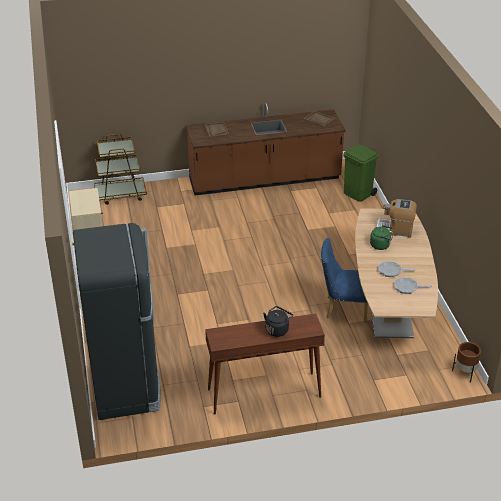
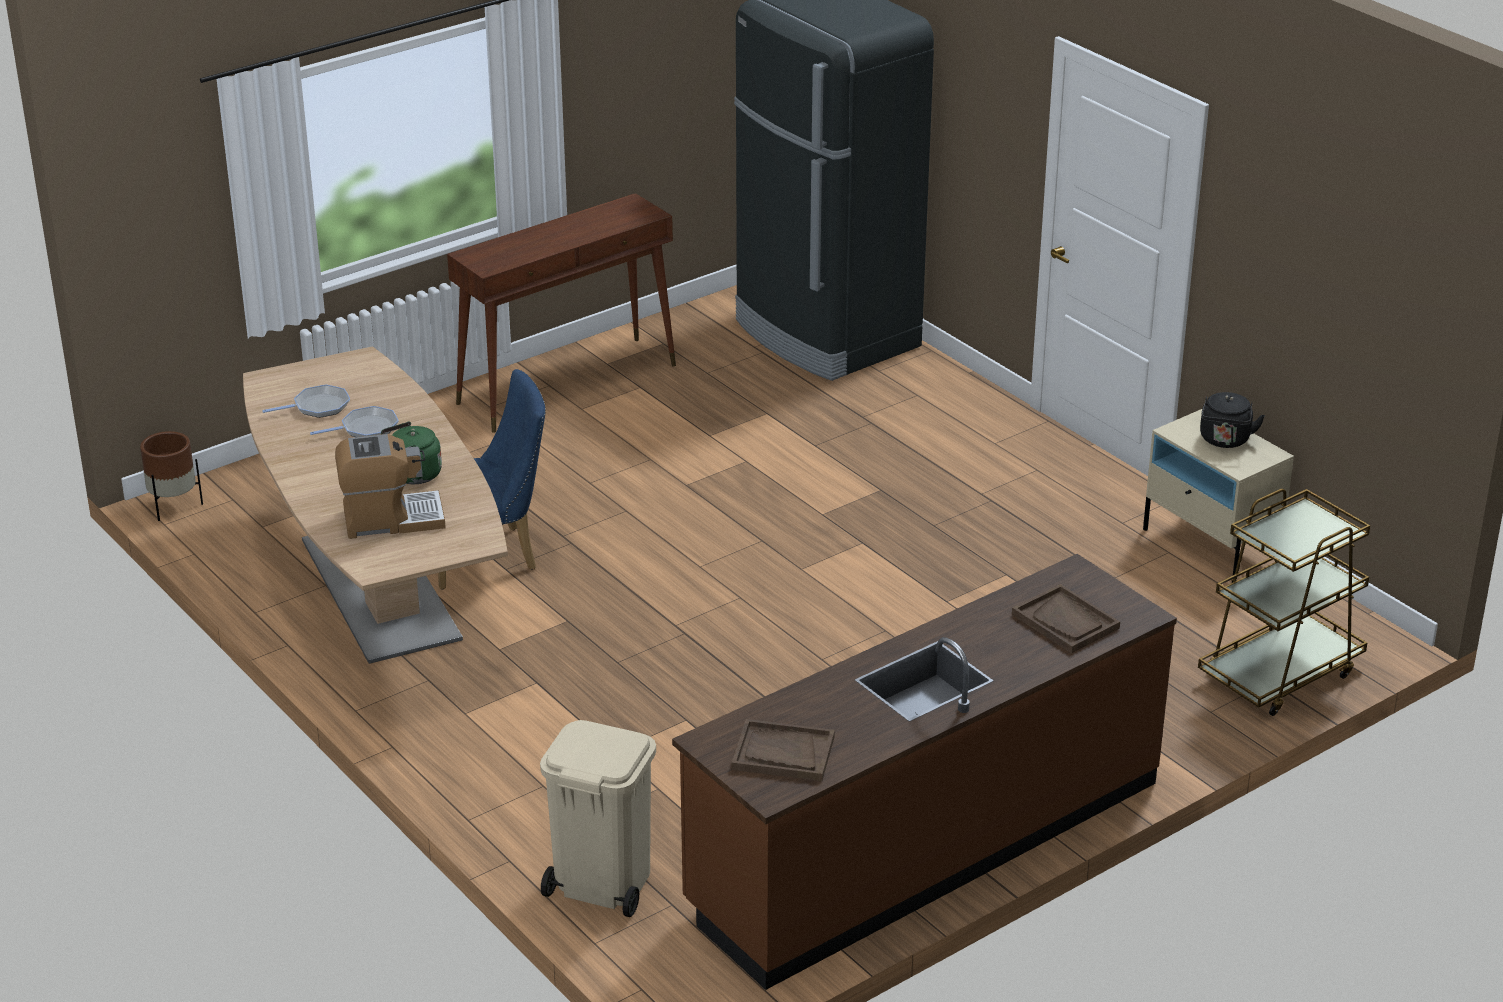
camera: 155 degrees right, 5 degrees down
(277, 329) = (539, 241): black kettle -> black kettle (1225, 441)
(358, 194) = (601, 883): green trash can -> beige trash can

